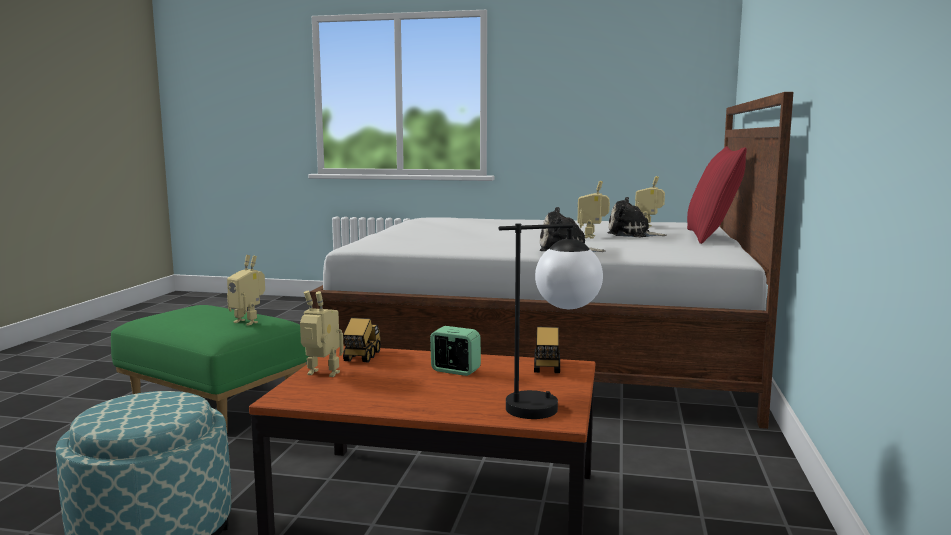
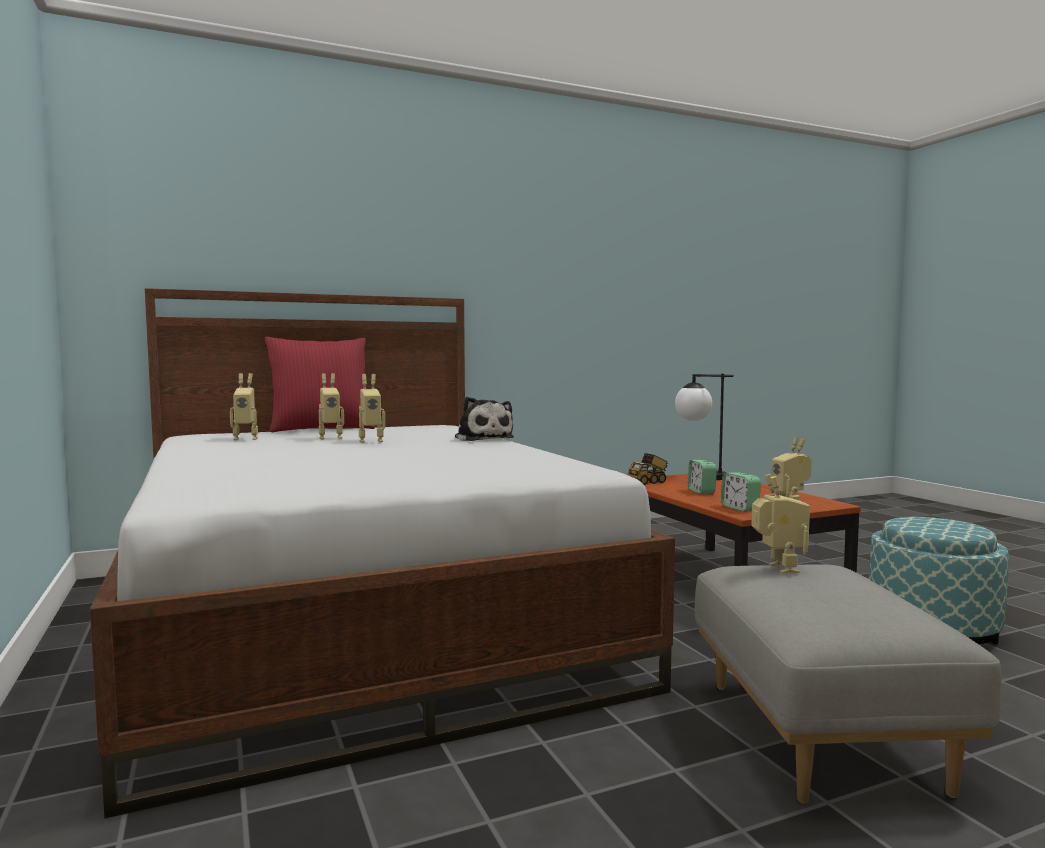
camera: 125 degrees left, 5 degrees down
(216, 405) = (816, 734): green ottoman -> grey ottoman
(362, 357) = (740, 508): toy truck -> alarm clock
(632, 234) = (330, 438): plush toy -> toy robot

